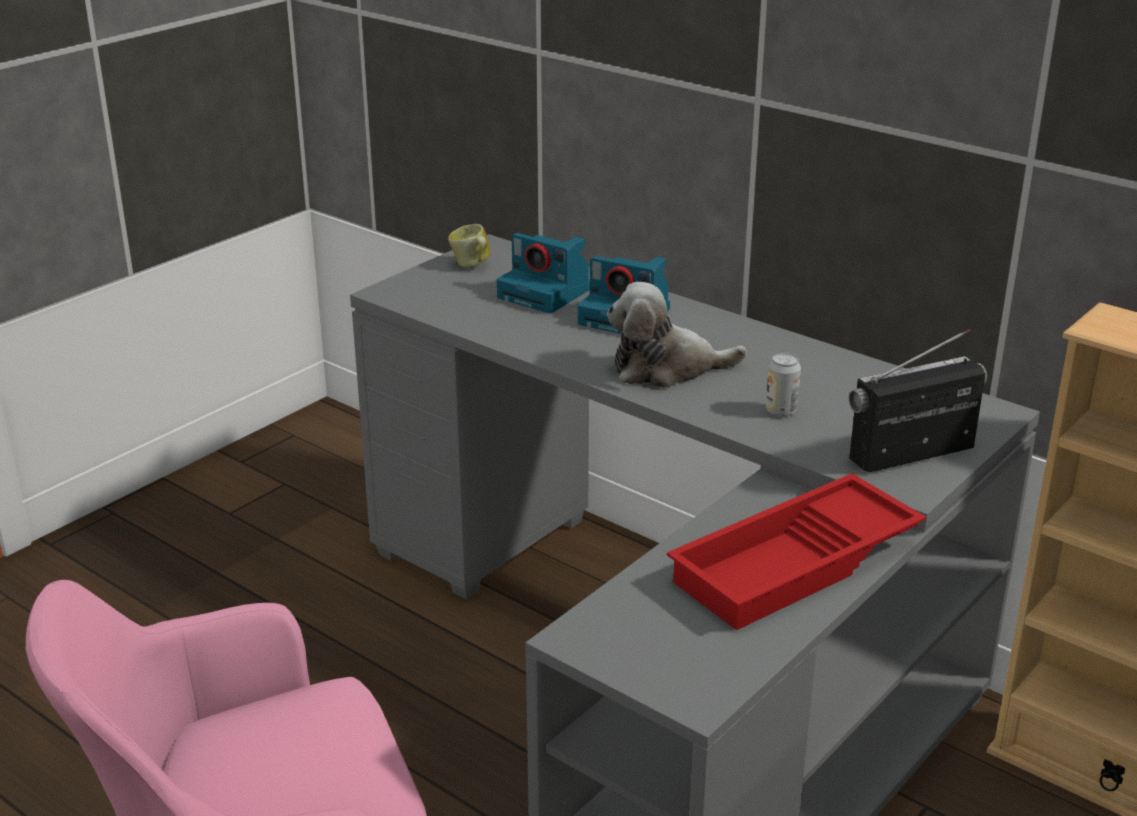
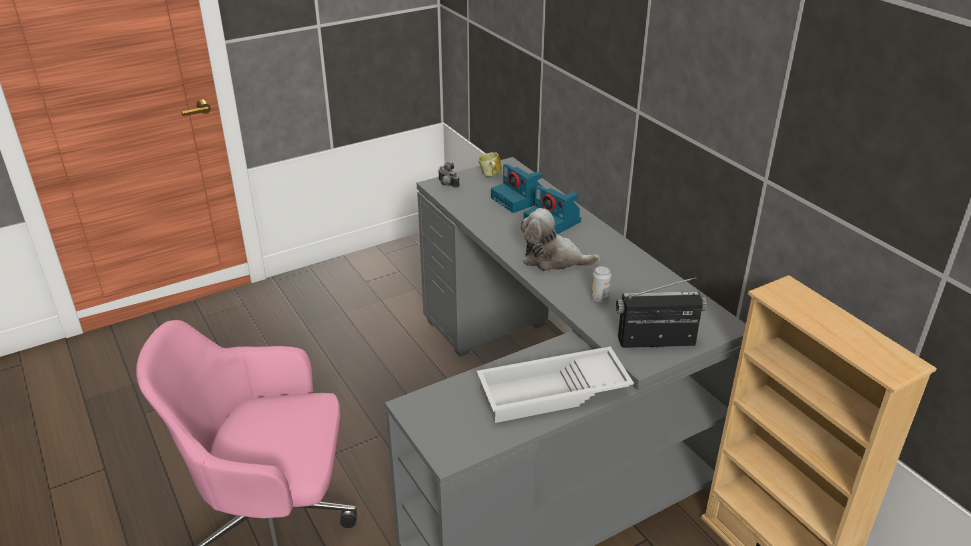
camera: 20 degrees right, 5 degrees up
(407, 290) = (447, 185): none -> camera
(797, 566) = (552, 393): red tray -> white tray

